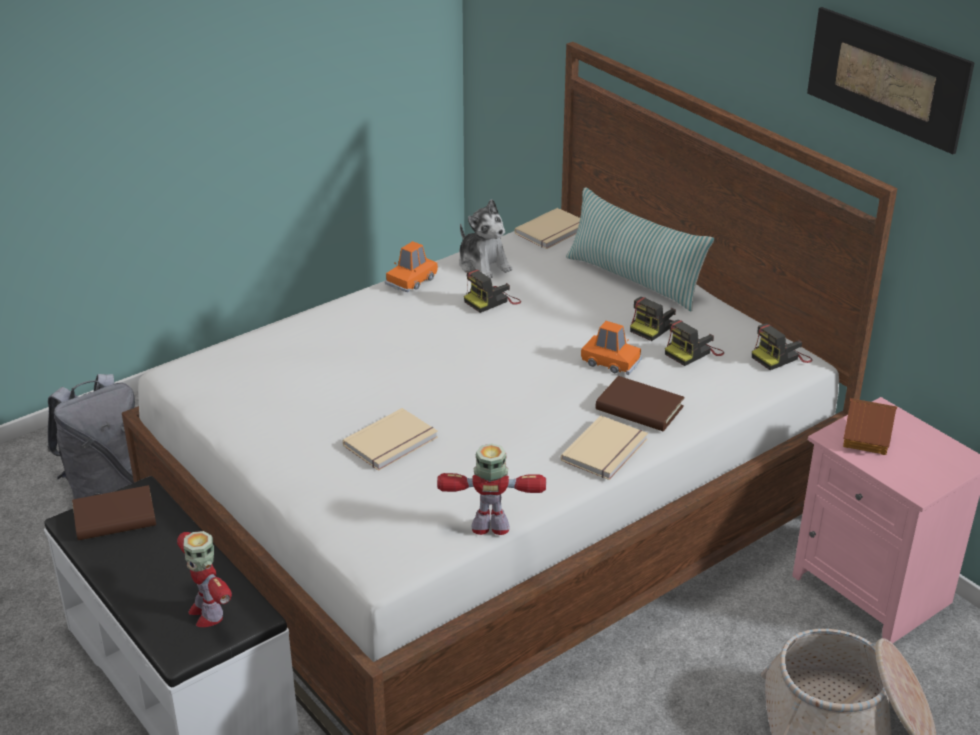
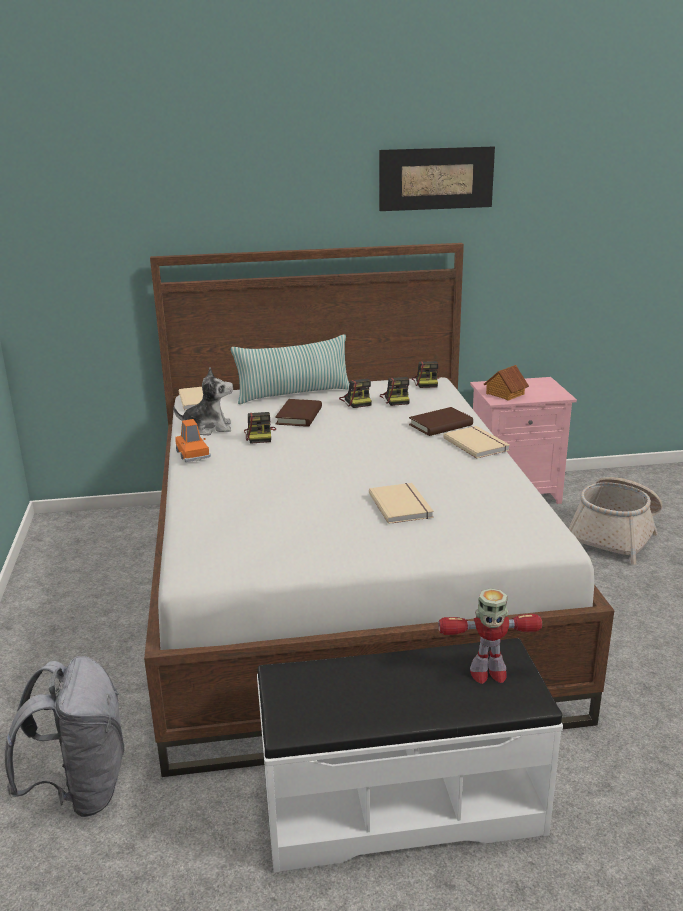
camera: 60 degrees left, 10 degrees down
(115, 517) = (308, 698): brown book -> brown book (299, 416)
(491, 527) = (533, 495): toy robot -> none
(611, 362) = (381, 420): orange toy car -> none

